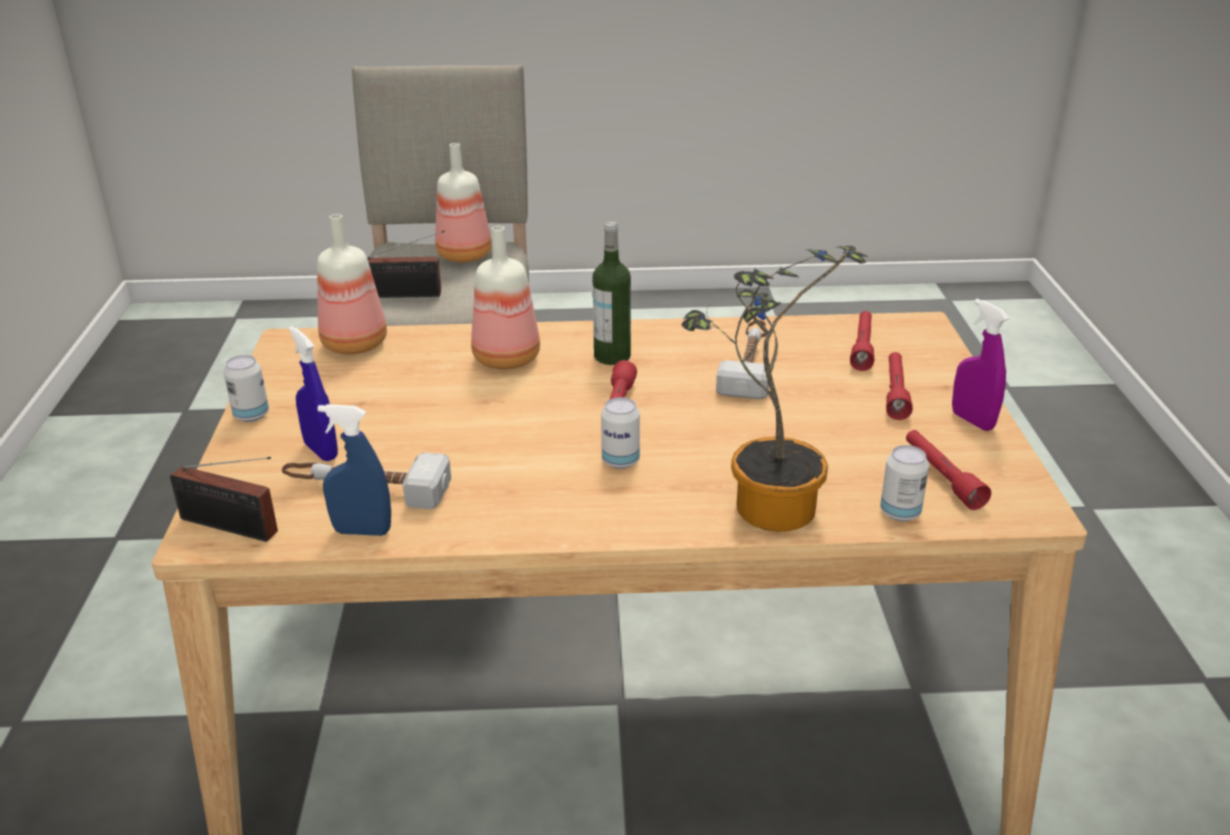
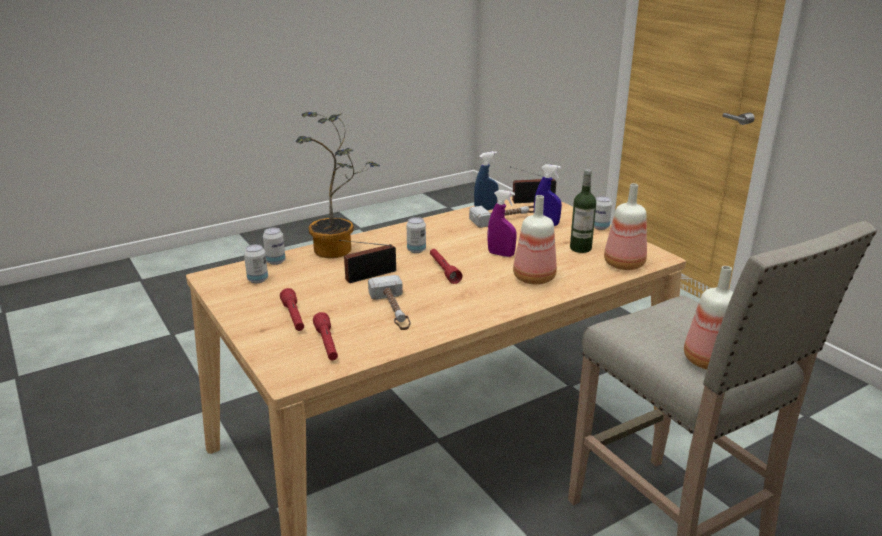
camera: 150 degrees right, 5 degrees down
(408, 295) = (675, 315): radio -> radio (368, 276)
(612, 356) = (479, 295): bottle -> bottle (580, 248)
(942, 477) = (258, 280): red flashlight -> can
(972, 421) = (243, 312): purple spray bottle -> purple spray bottle (501, 254)

